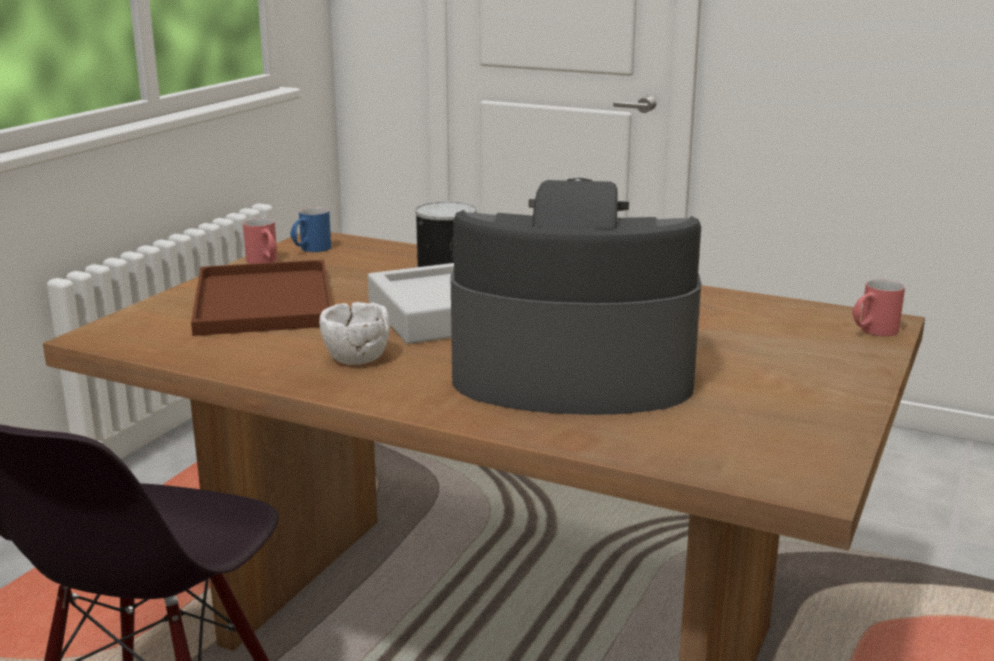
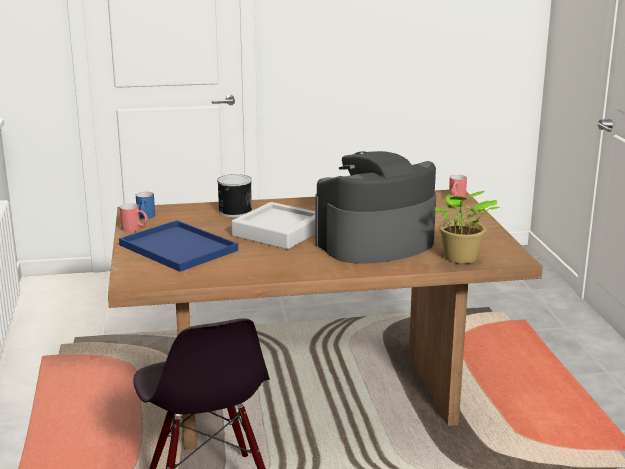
camera: 35 degrees left, 0 degrees up
(261, 300) = (176, 247): brown tray -> blue tray
(356, 357) = (276, 260): white bowl -> none
(683, 448) = (460, 259): none -> potted plant

